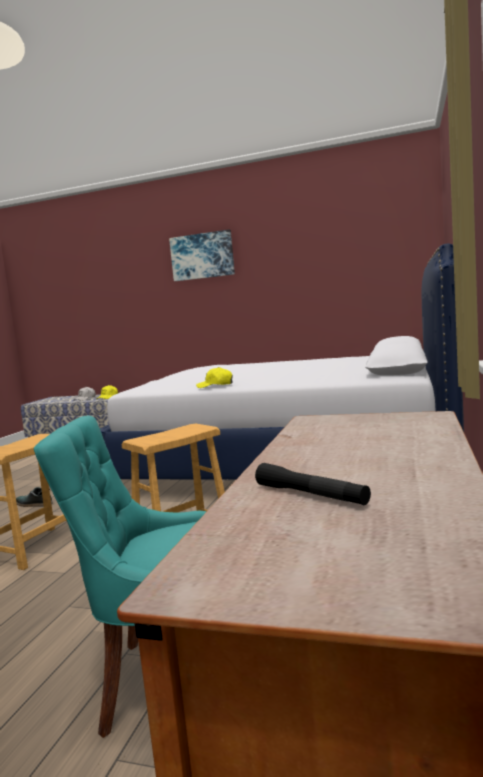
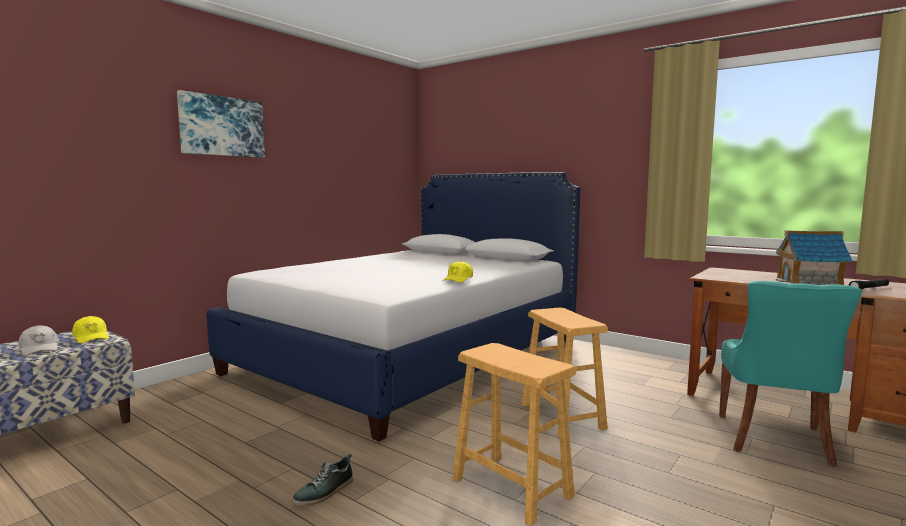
camera: 70 degrees left, 0 degrees up
(347, 459) = (809, 282): none -> toy house

